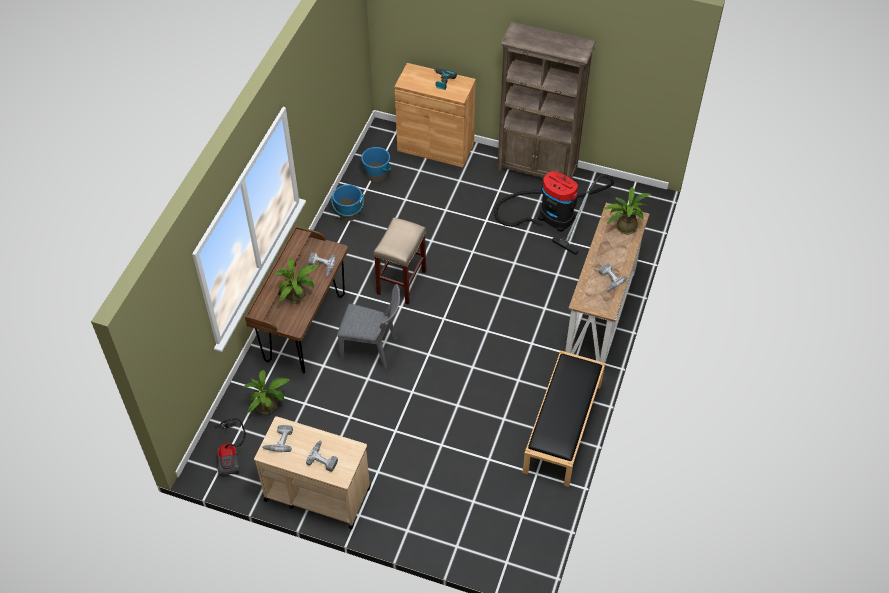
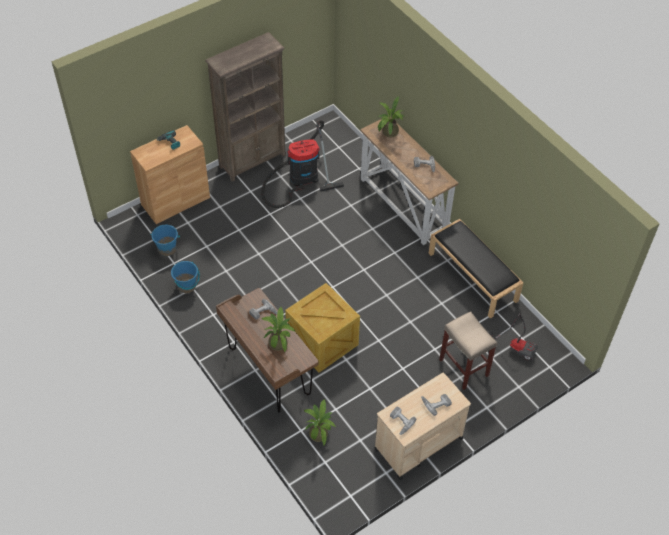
camera: 55 degrees left, 0 degrees up
(230, 454) = (342, 480): vacuum cleaner -> vacuum cleaner (515, 347)
(373, 349) = (323, 342): grey chair -> crate
(401, 283) = (280, 292): beige stool -> beige stool (464, 368)

